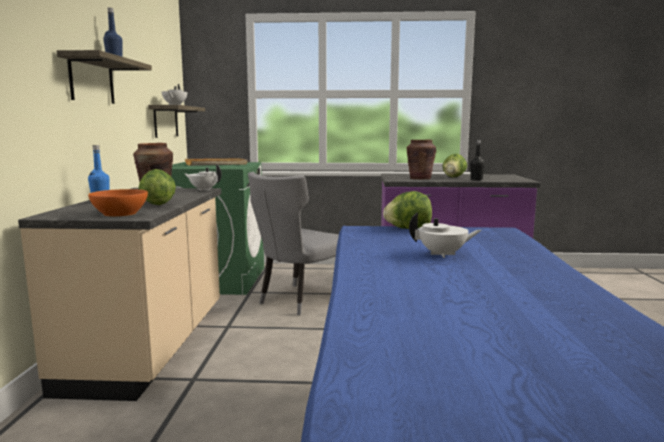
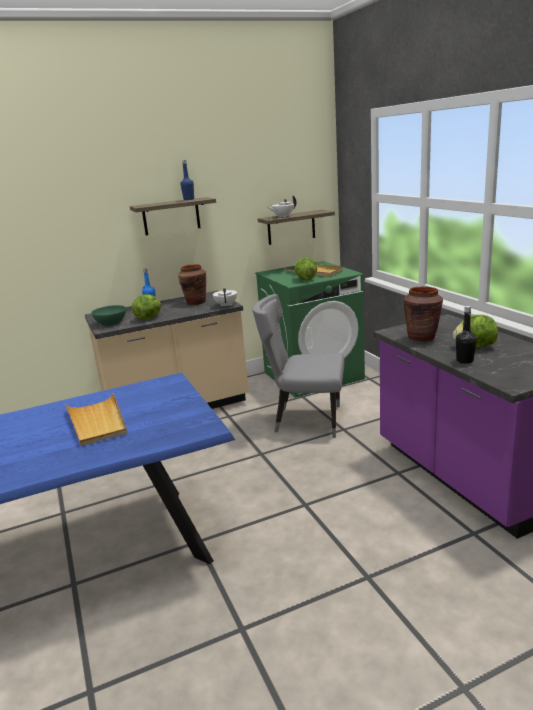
camera: 65 degrees right, 10 degrees up
(120, 214) = (111, 322): orange bowl -> green bowl
(408, 229) = (184, 394): lettuce -> lettuce (305, 279)
(443, 254) = (97, 422): white teapot -> beige tray

